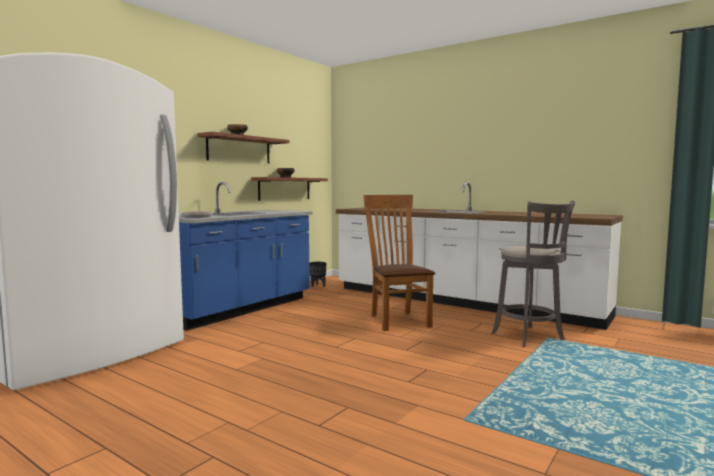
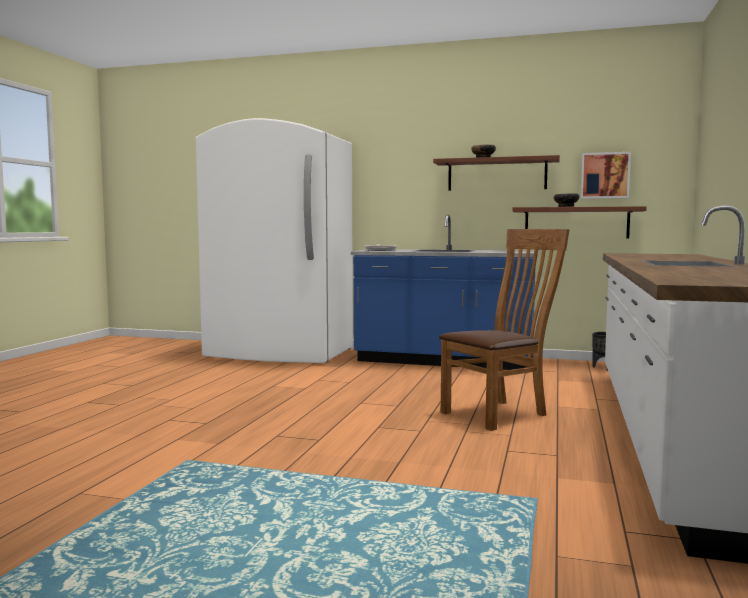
camera: 70 degrees right, 0 degrees up
(296, 156) = (605, 175): none -> picture
(530, 337) = (522, 487): grey stool -> none

